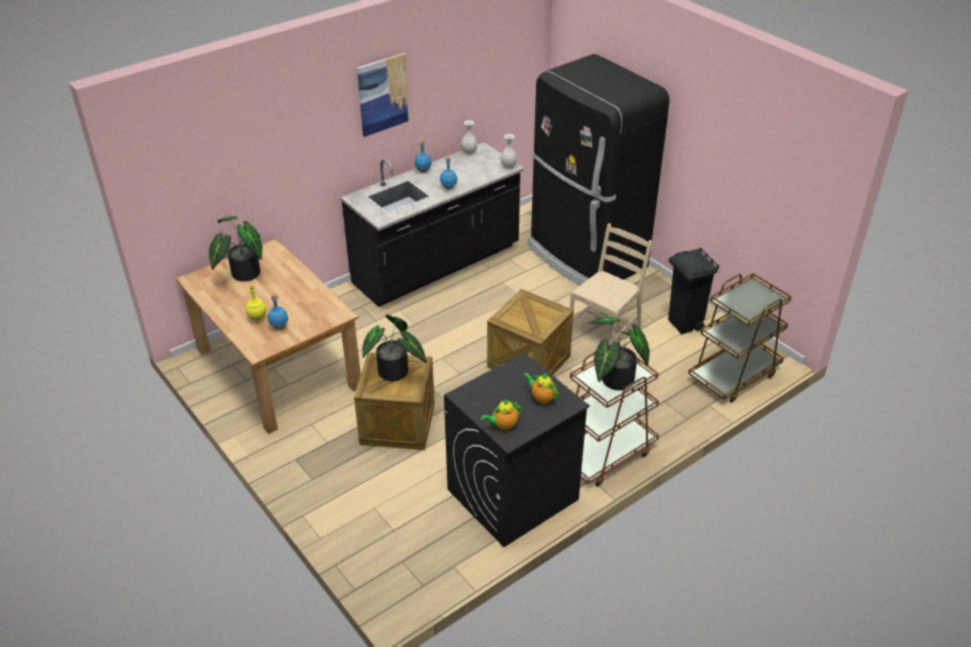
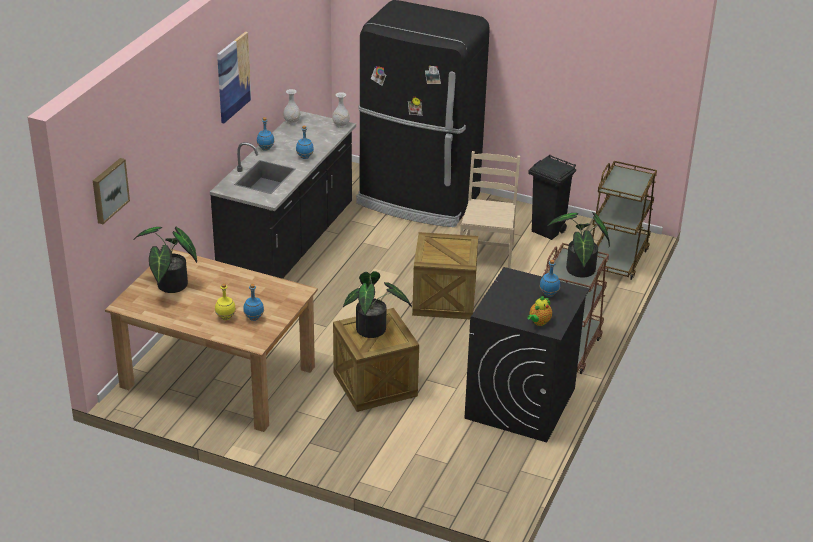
camera: 30 degrees left, 5 degrees down
(180, 171) = (109, 190): none -> picture
(542, 397) = (549, 294): teapot -> blue bottle

